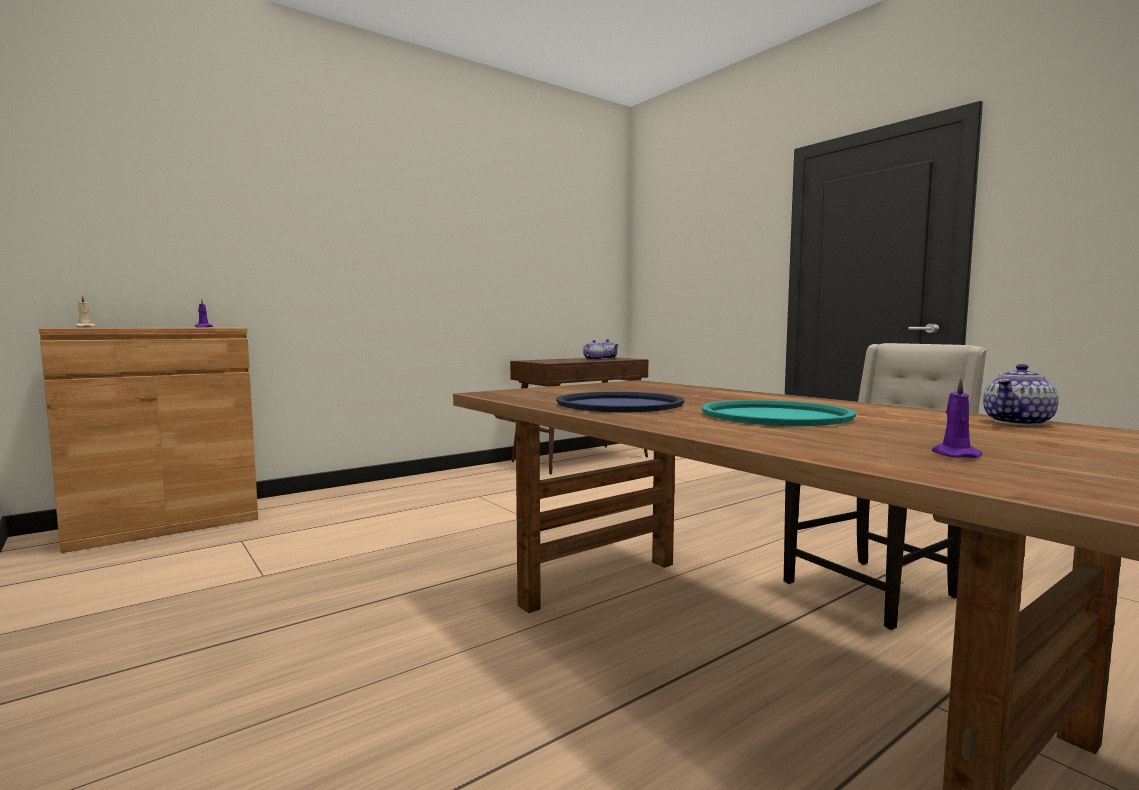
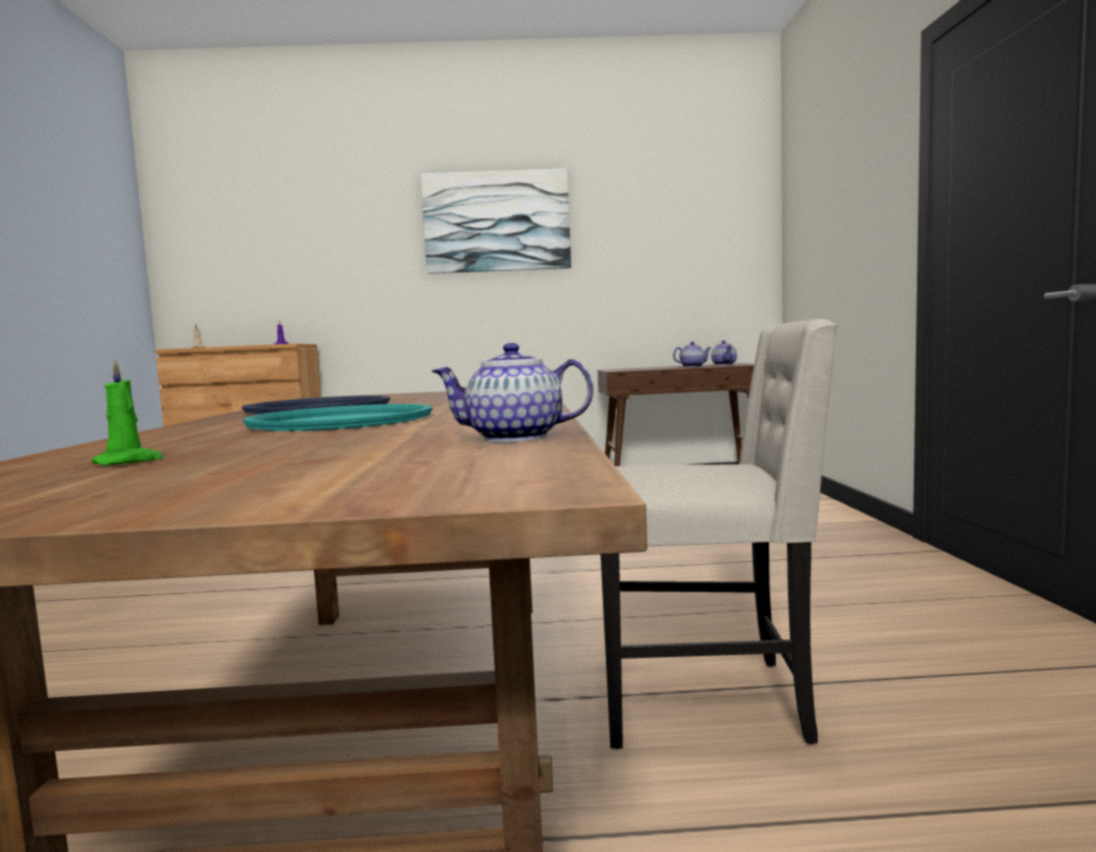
camera: 35 degrees right, 0 degrees up
(426, 219) = (496, 222): none -> picture
(954, 455) = (130, 462): purple candle -> green candle

